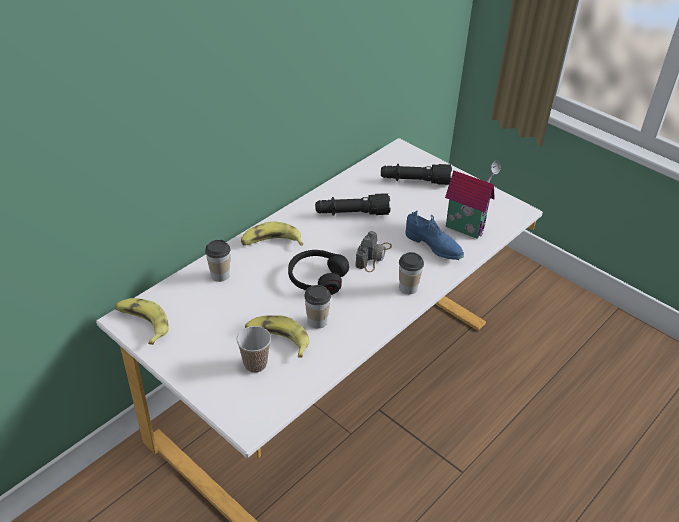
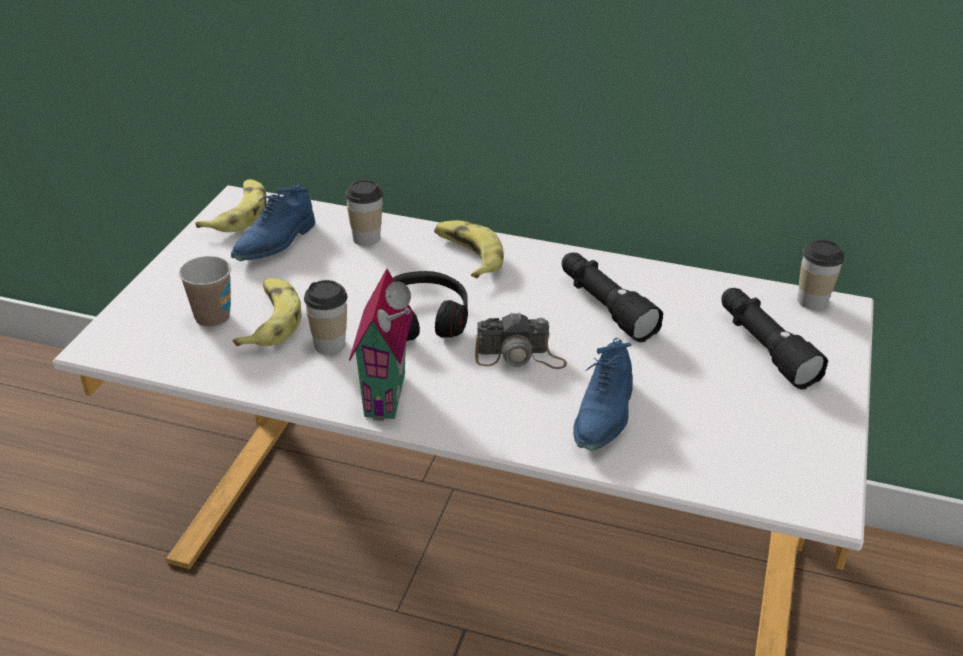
camera: 65 degrees right, 5 degrees down
(193, 315) = (275, 243): none -> blue shoe
(408, 287) = (471, 414): cup -> cup (812, 301)
(465, 227) = (695, 441): toy house -> toy house (390, 396)

